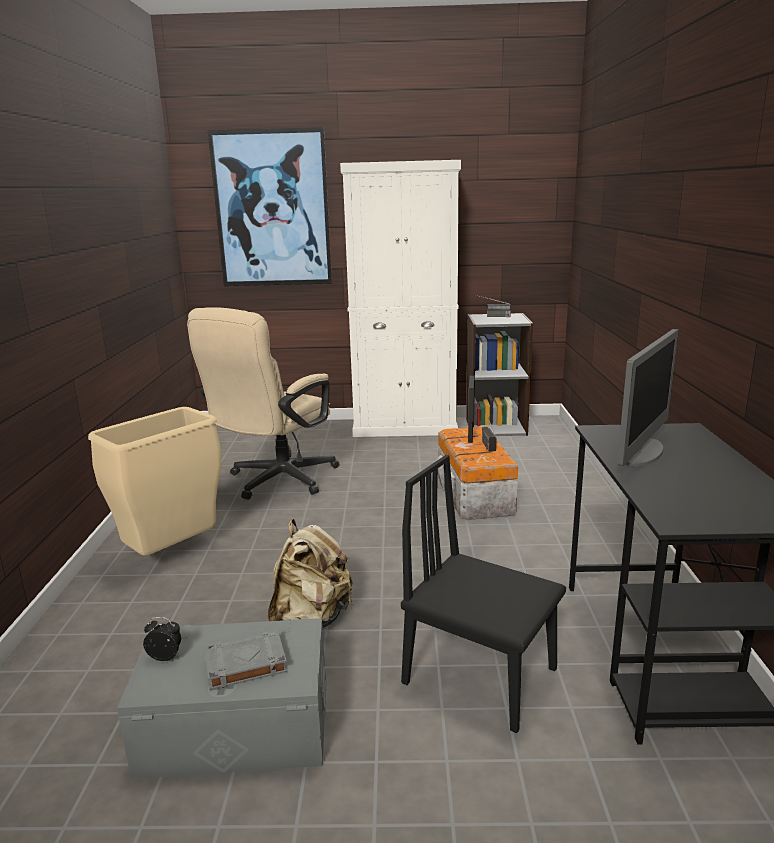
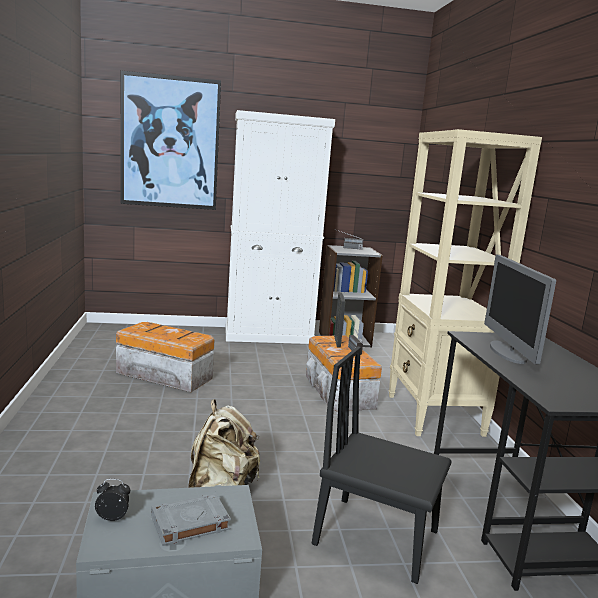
camera: 10 degrees left, 5 degrees down
(172, 553) = (80, 432): beige trash can -> none
(275, 482) = (164, 375): beige office chair -> storage box
(587, 521) = (434, 415): none -> beige bookcase
(642, 453) = (508, 353): monitor -> monitor turned 150 degrees clockwise

